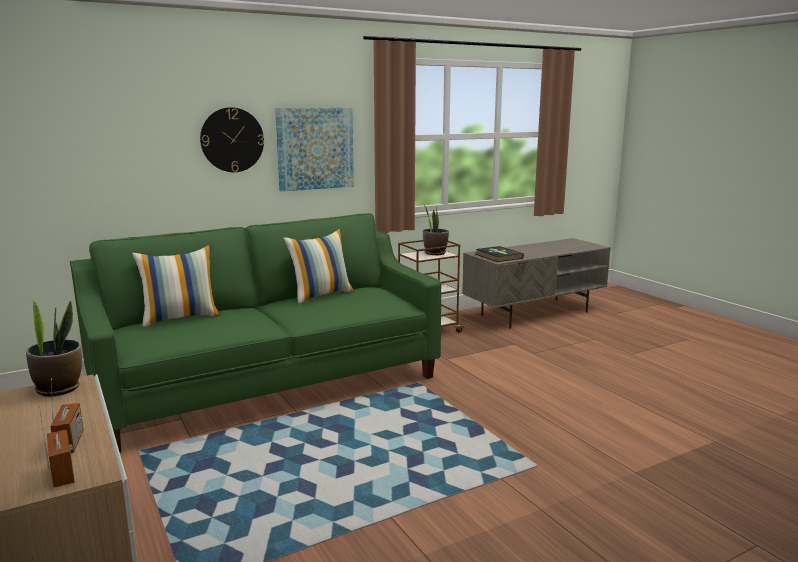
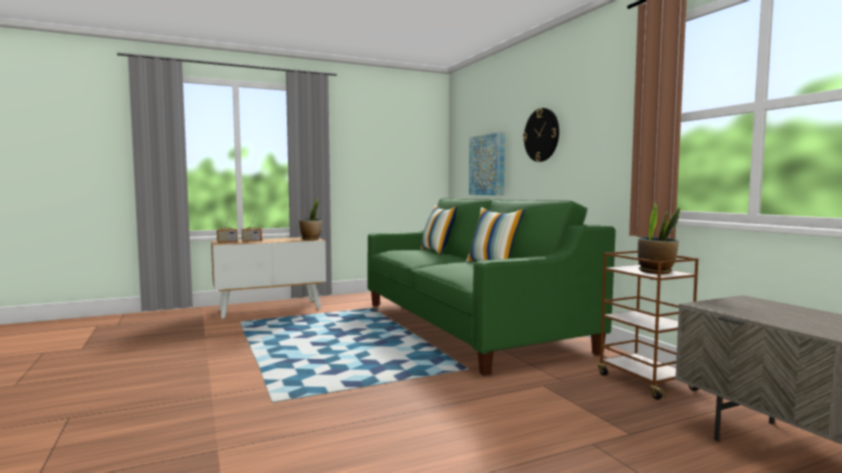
camera: 95 degrees right, 10 degrees down
(315, 148) = (595, 137): picture -> picture (487, 165)
(498, 256) = (742, 307): book -> none

